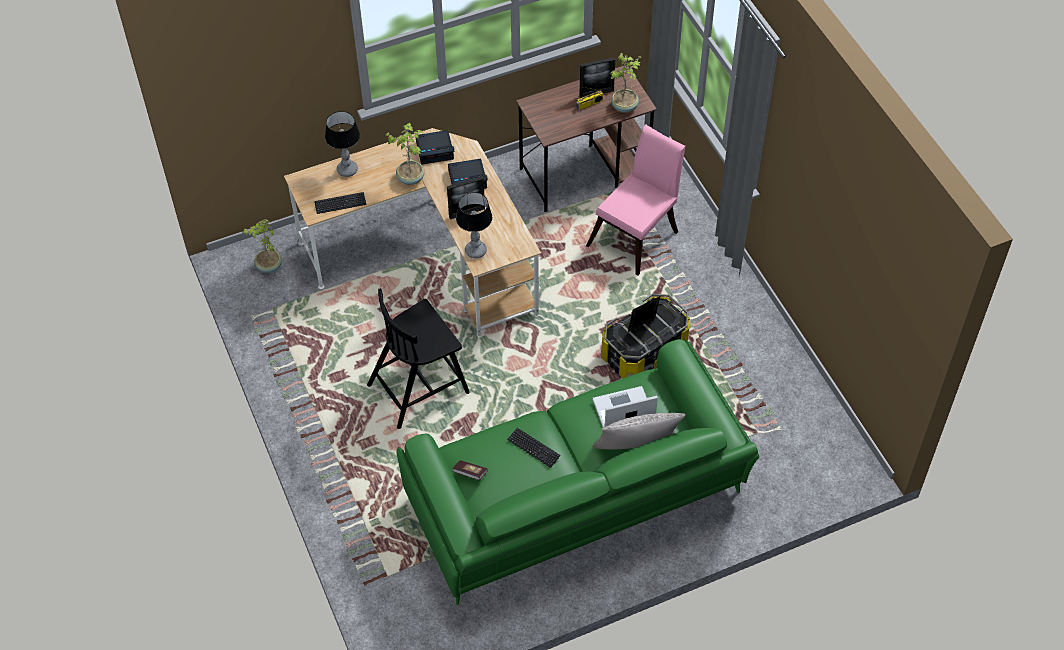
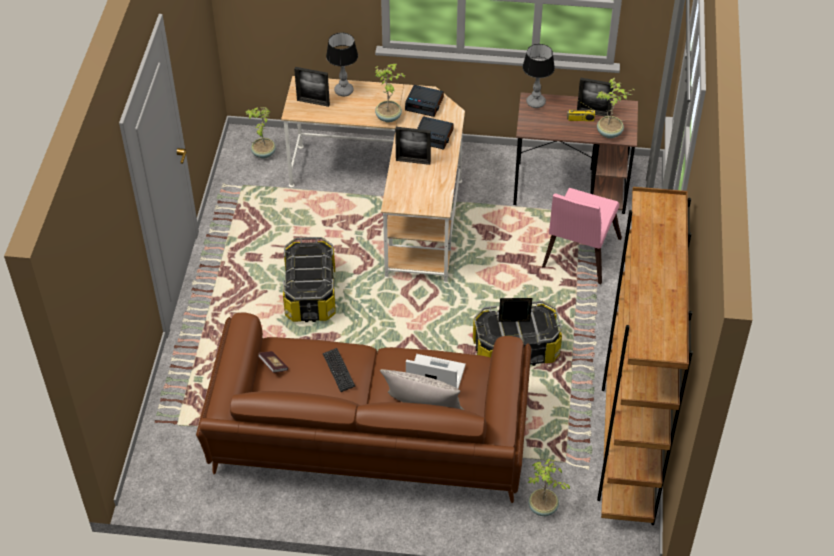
camera: 30 degrees right, 5 degrees down
(326, 194) = (313, 102): none -> picture frame
(340, 204) = (318, 113): keyboard -> none
(419, 387) = (310, 294): black chair -> storage box
(475, 251) = (397, 193): table lamp -> table lamp (535, 103)
(575, 500) = (368, 441): green sofa -> brown sofa
(637, 235) = (578, 256): pink chair -> pink chair turned 135 degrees clockwise
(767, 484) = (542, 508): none -> potted plant
(798, 392) = (627, 446): none -> brown bookcase

